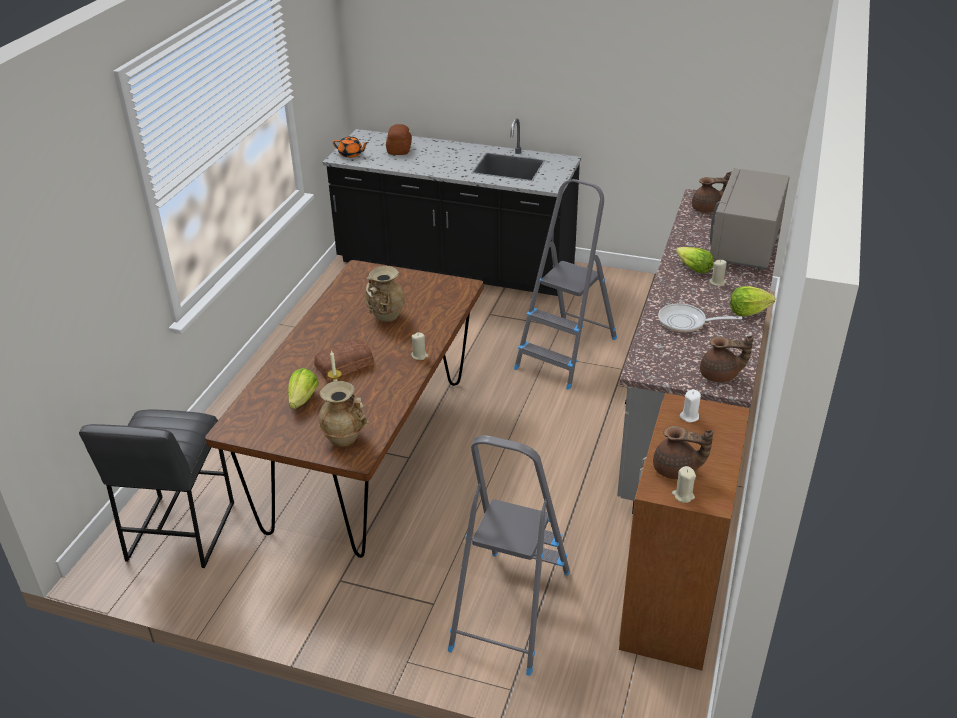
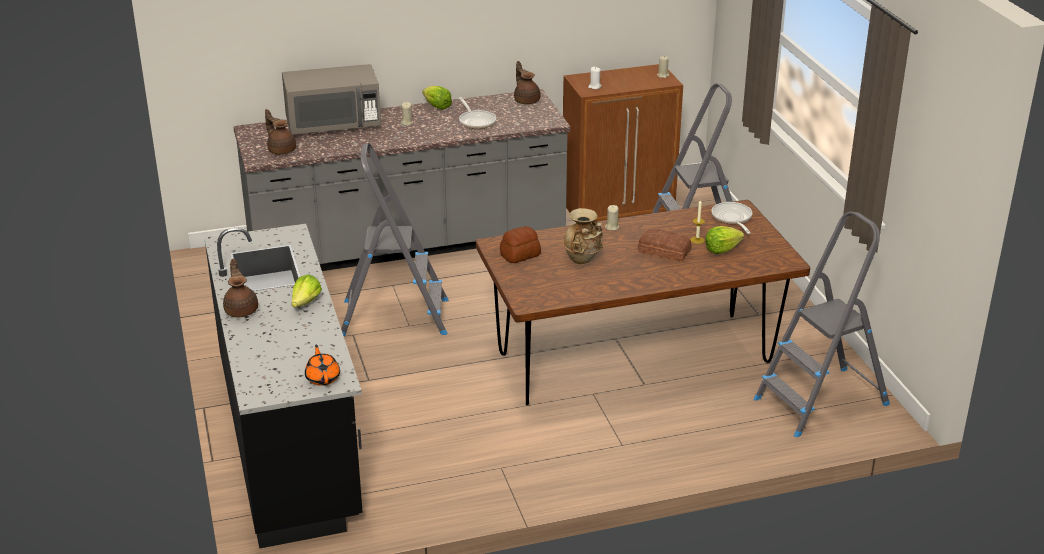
camera: 125 degrees left, 5 degrees down
(180, 532) = (820, 402): grey stool -> grey step ladder
(344, 438) = (732, 219): beige vase -> frying pan
(399, 149) = (278, 350): bread -> bread (519, 255)
(676, 470) = (646, 80): brown teapot -> brown teapot (241, 310)
(693, 268) = (395, 134): lettuce -> lettuce (306, 302)

